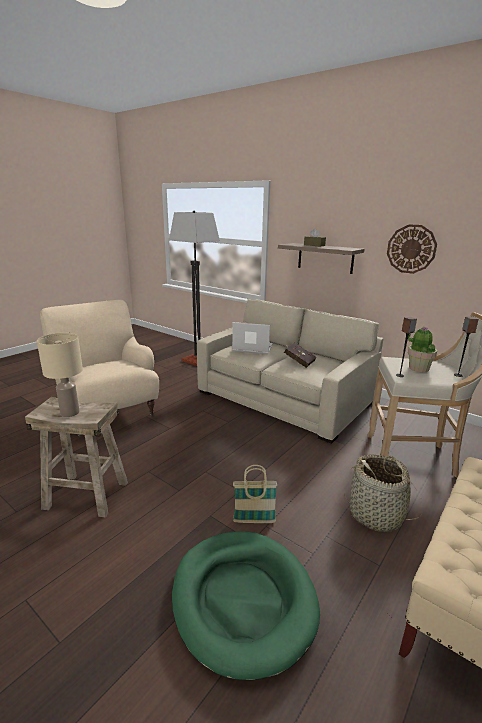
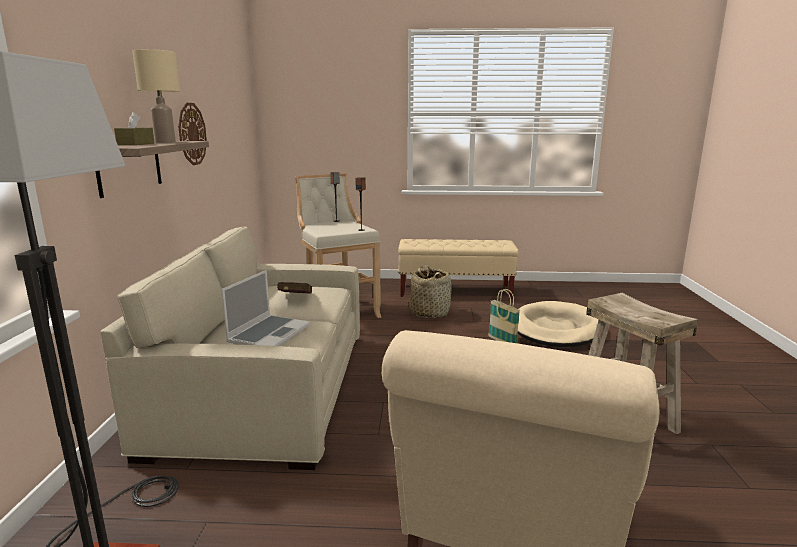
camera: 125 degrees left, 5 degrees down
(69, 413) = (645, 310): beige table lamp -> beige table lamp (165, 142)
(243, 600) = (555, 329): green dog bed -> beige dog bed
(252, 348) = (269, 333): laptop -> laptop turned 135 degrees counterclockwise
(418, 368) = (334, 228): potted plant -> none

